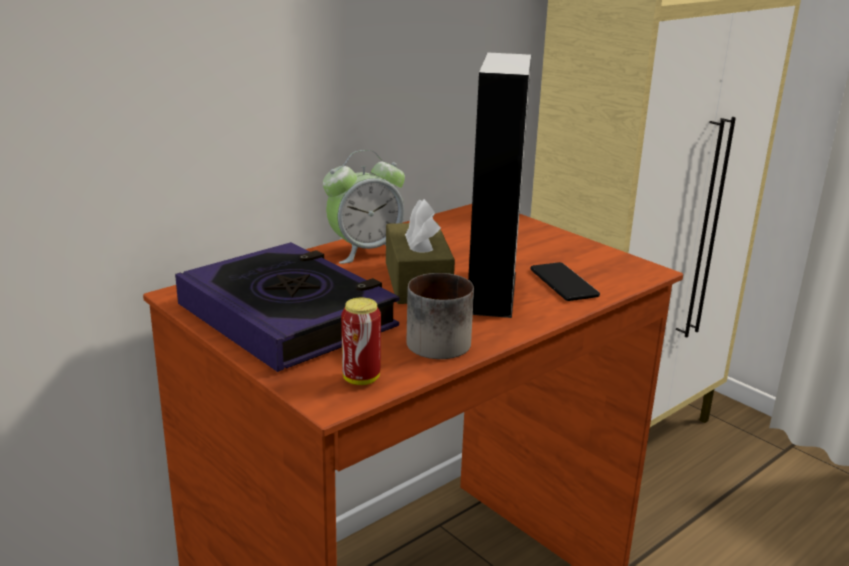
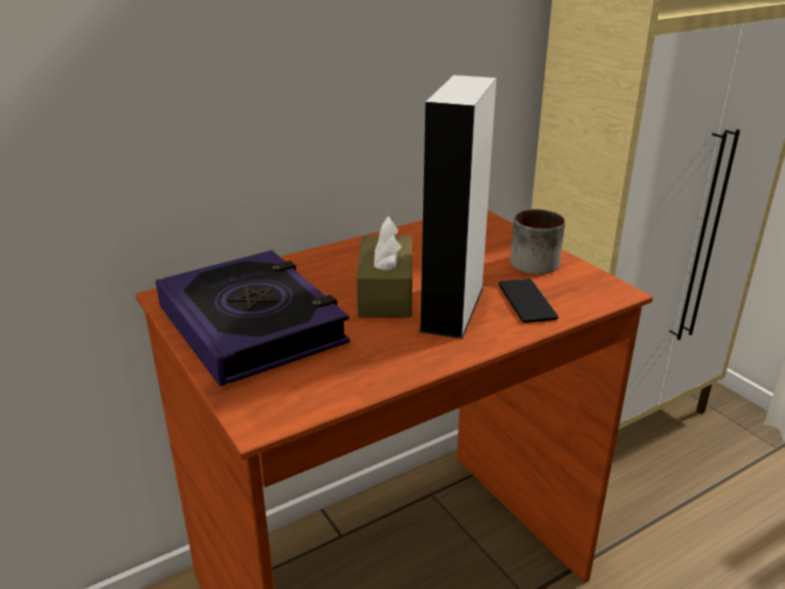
camera: 10 degrees right, 5 degrees up
(361, 379) = (295, 399): can -> none
(365, 251) = (348, 257): alarm clock -> none
(440, 339) = (385, 359): mug -> mug (536, 260)

